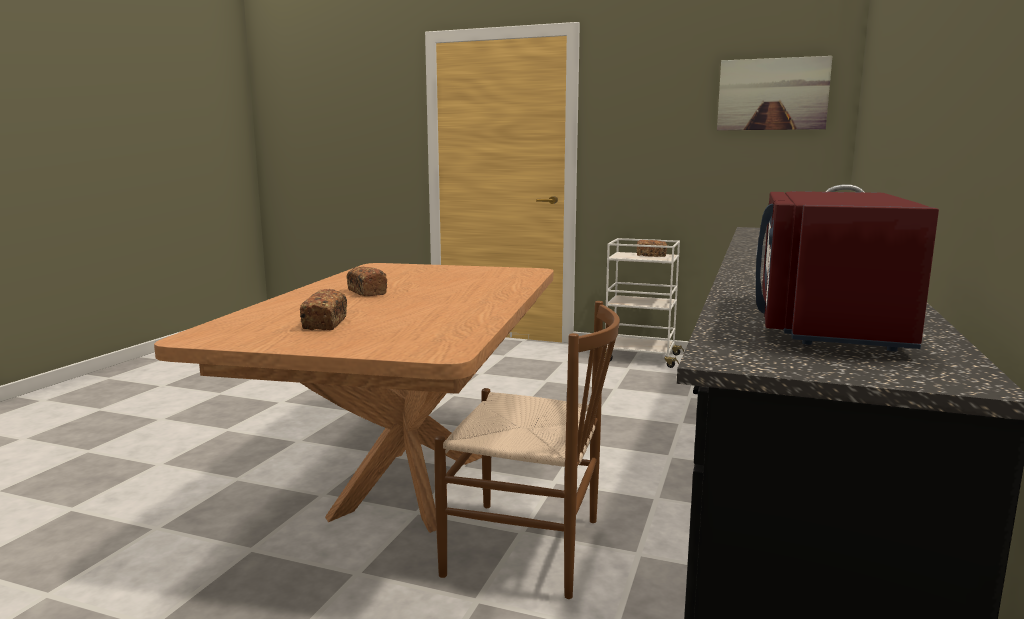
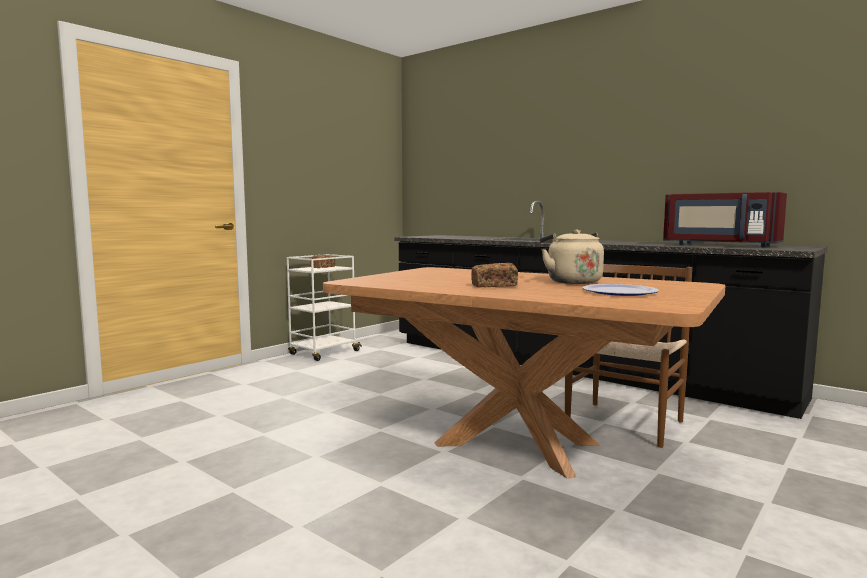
camera: 70 degrees left, 5 degrees down
(325, 323) = (619, 292): bread -> plate
(426, 308) = (571, 281): none -> beige kettle
(772, 94) = (366, 147): picture -> none

